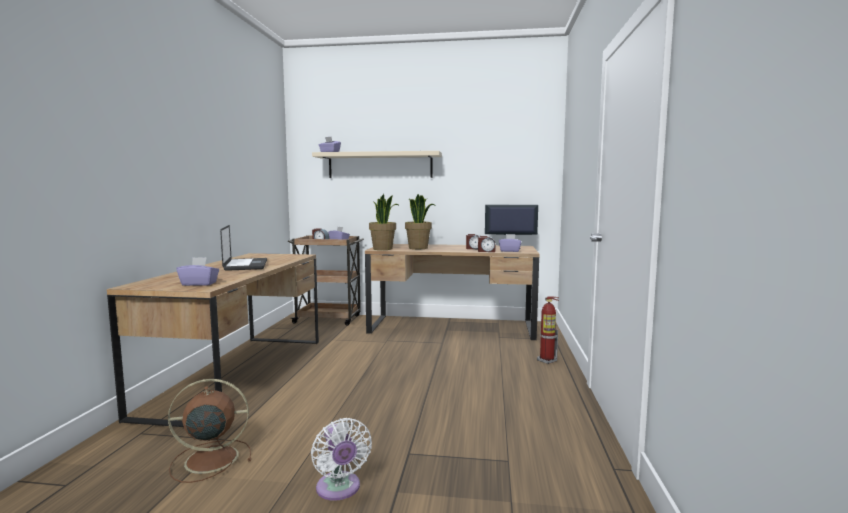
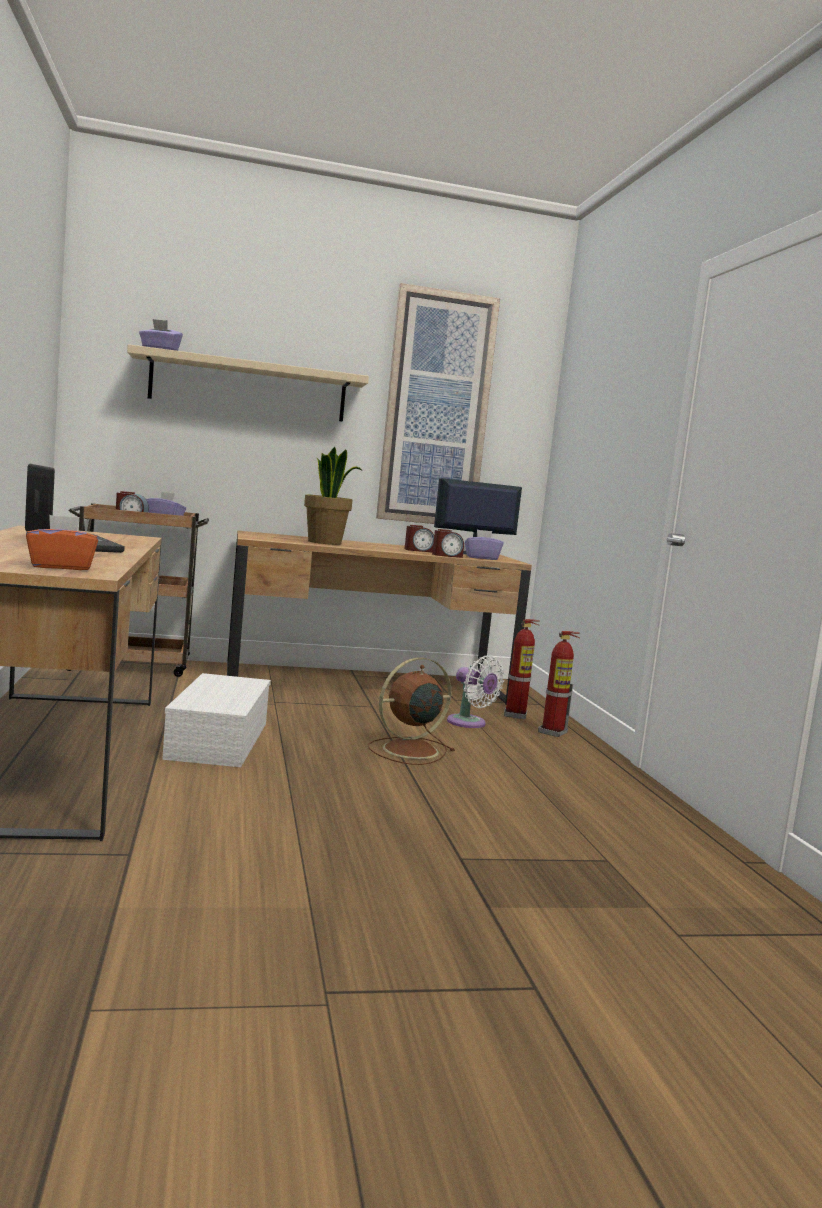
camera: 20 degrees left, 0 degrees up
(199, 284) = (61, 567): purple tissue box -> orange tissue box
(209, 459) = (133, 884): brown fan -> brown fan (408, 750)
(334, 365) = (217, 739): none -> white storage box
(339, 489) = (400, 910): white fan -> white fan (469, 723)
(383, 249) = (266, 539): potted plant -> none
(487, 163) = (436, 409): none -> picture
(531, 348) = (516, 715): none -> fire extinguisher

